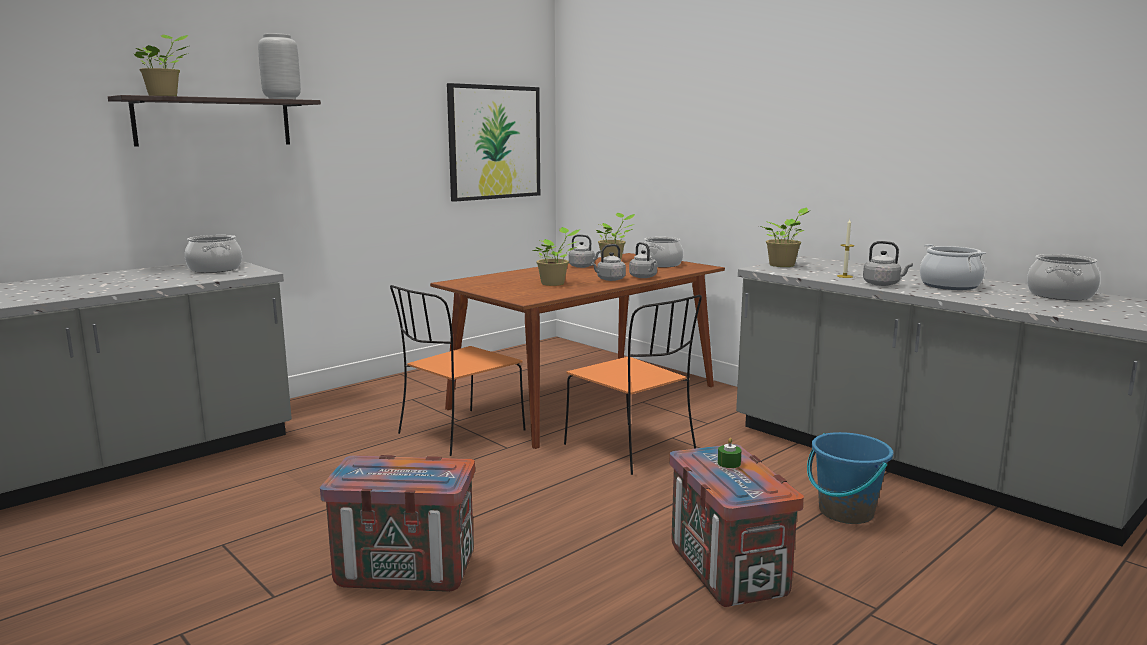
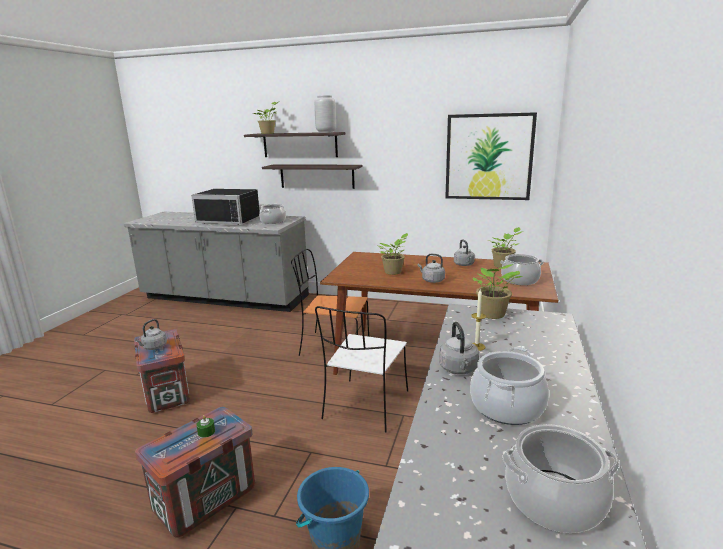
camera: 60 degrees right, 5 degrees up
(109, 281) = (231, 220): none -> black microwave
(251, 180) = (316, 176): none -> shelf
(632, 449) = (365, 406): orange chair -> white chair
(644, 277) = (458, 286): grey kettle -> grey kettle (154, 347)

